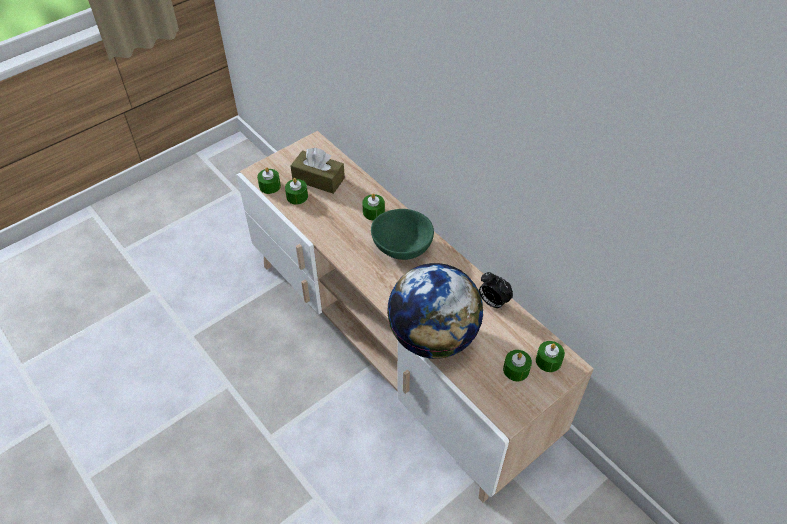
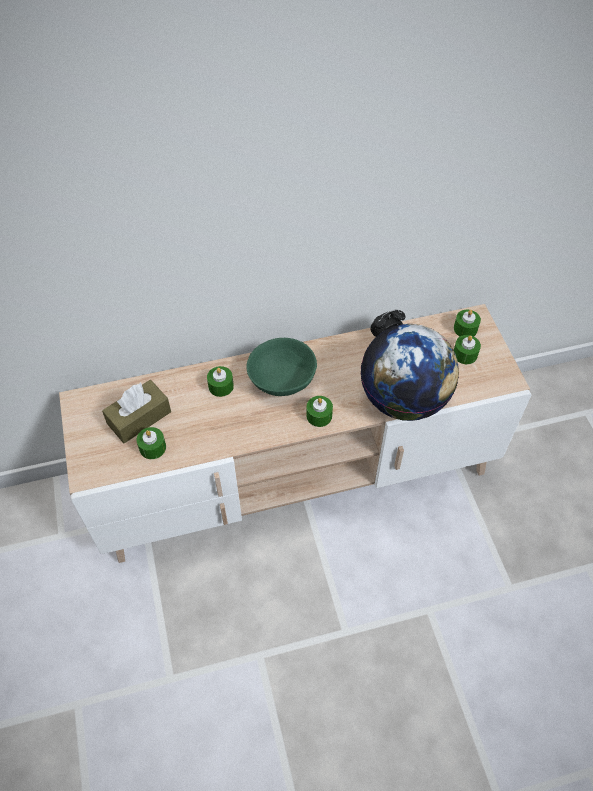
camera: 65 degrees left, 5 degrees up
(270, 186) = (117, 469): green candle -> green candle (319, 416)

